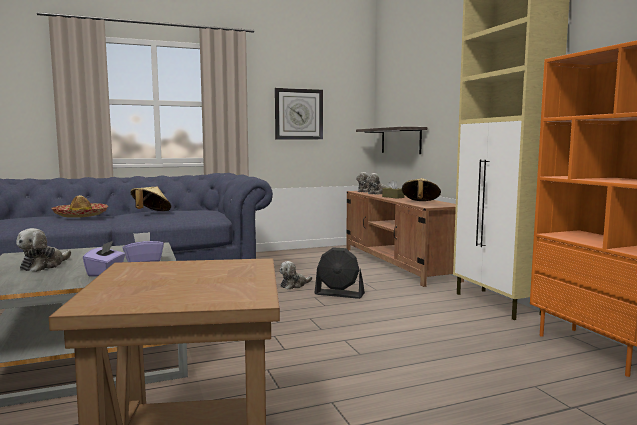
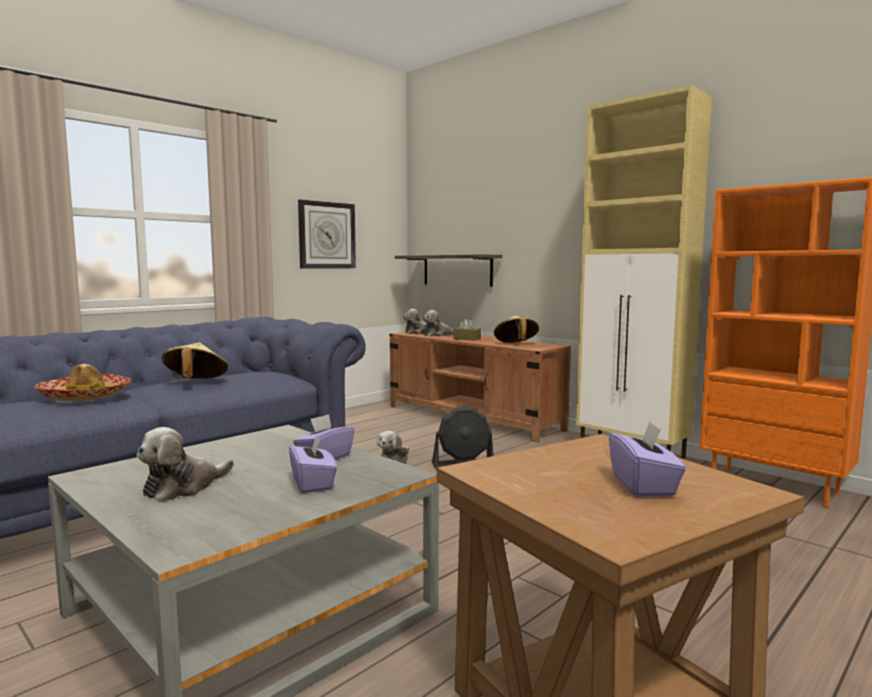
camera: 25 degrees left, 0 degrees up
(44, 266) = (183, 487): plush toy -> plush toy turned 45 degrees clockwise
(194, 286) = (643, 485): none -> purple tissue box

